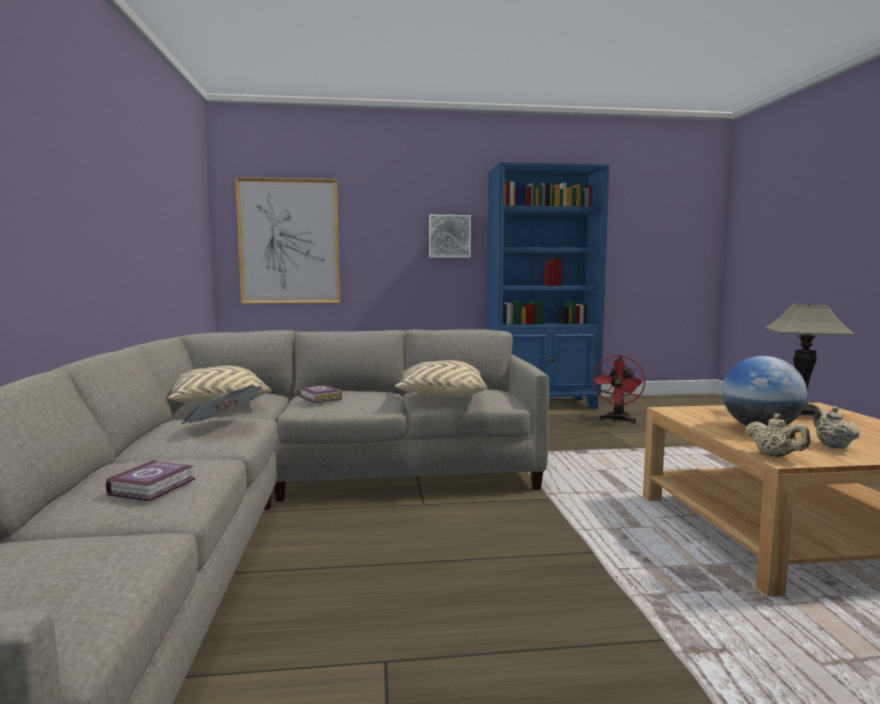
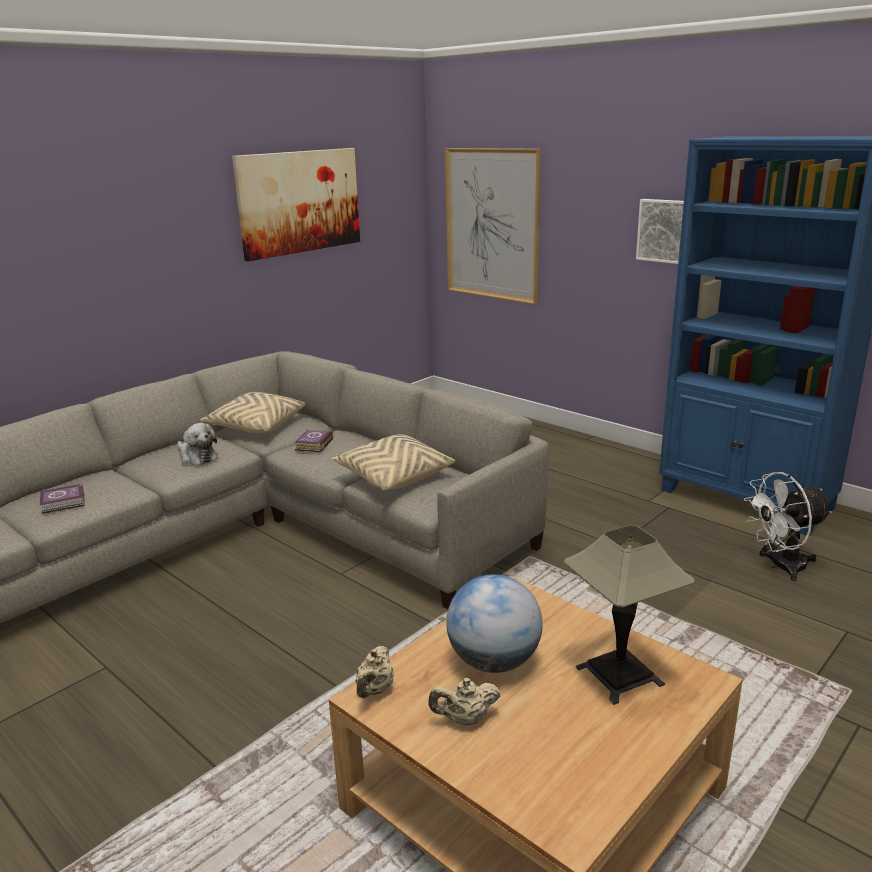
camera: 50 degrees right, 15 degrees up
(156, 189) = (299, 202): none -> picture
(222, 425) = (196, 457): newspaper -> plush toy
(617, 420) = (780, 566): red fan -> white fan
(832, 446) = (465, 719): beige teapot -> beige teapot turned 150 degrees counterclockwise

